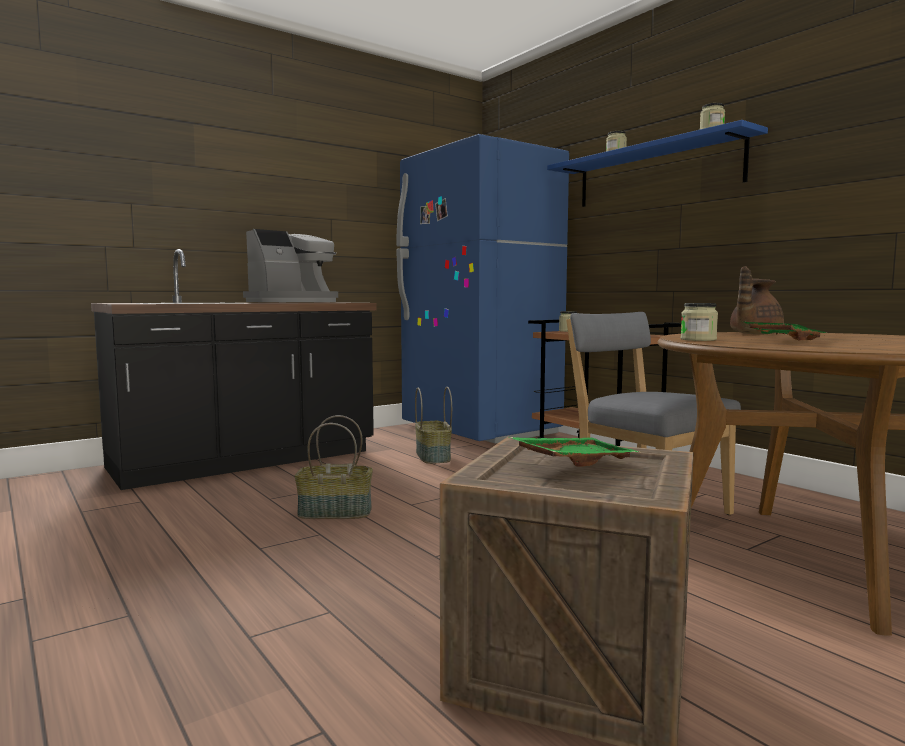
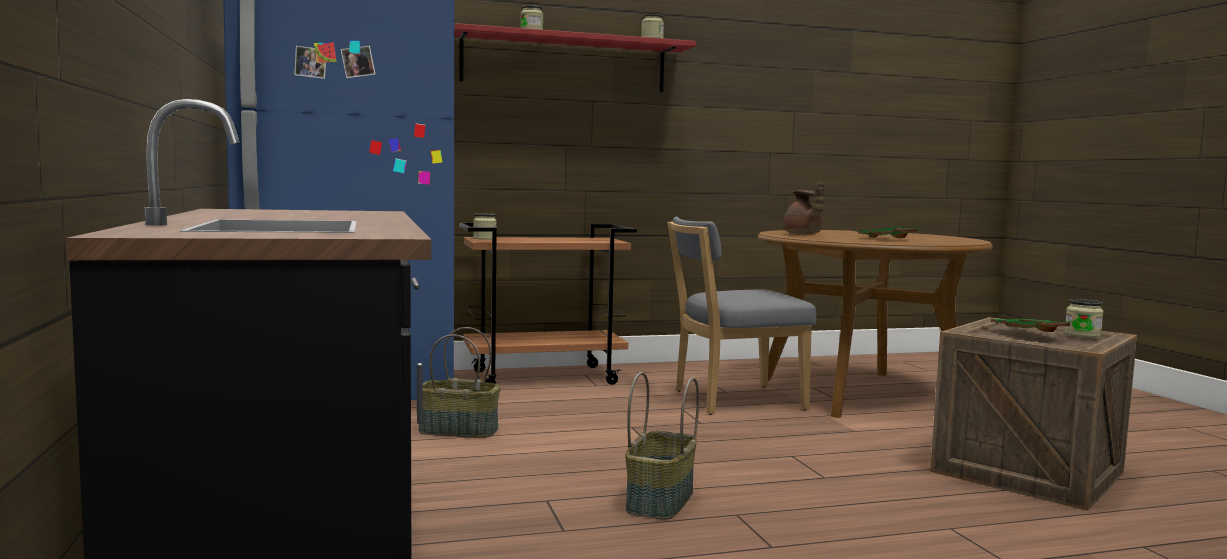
camera: 70 degrees left, 0 degrees up
(294, 302) = (281, 213): coffee machine -> none
(656, 173) = (564, 63): blue shelf -> red shelf
(698, 339) = (866, 241): jar -> jar (1082, 334)

